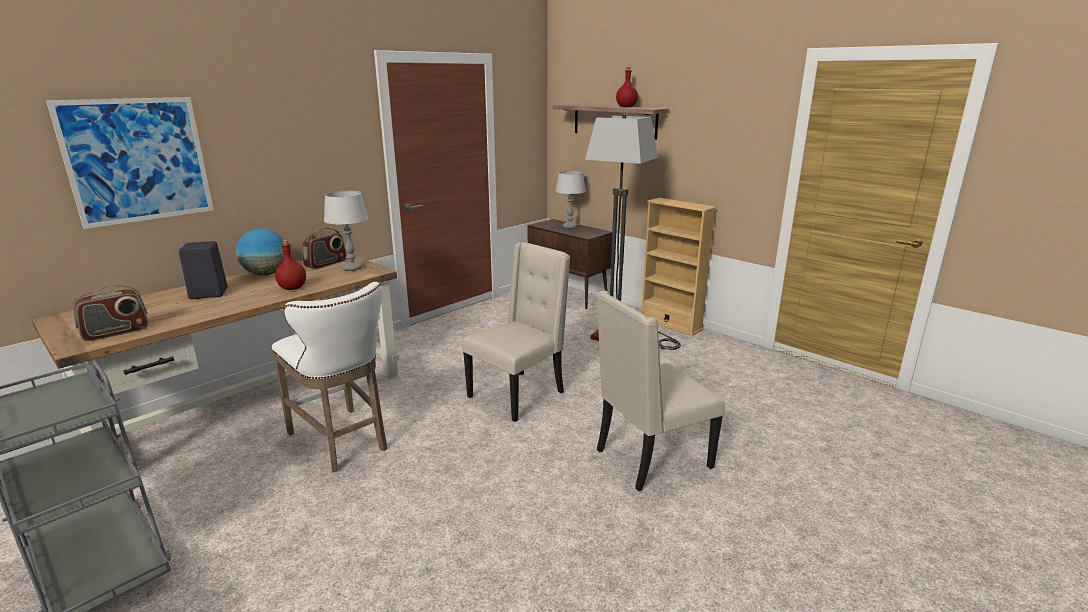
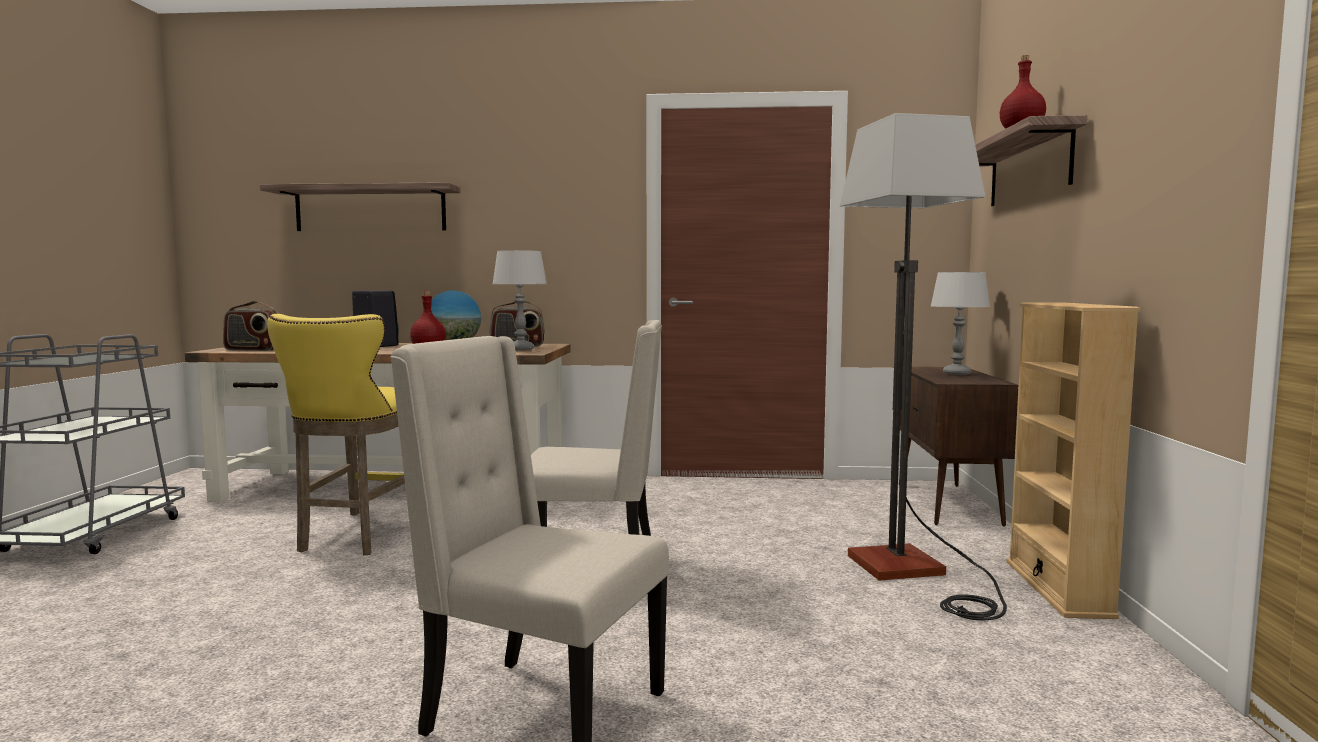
camera: 50 degrees right, 15 degrees down
(138, 160) = (370, 209): picture -> shelf
(341, 443) = (360, 535): white stool -> yellow stool

